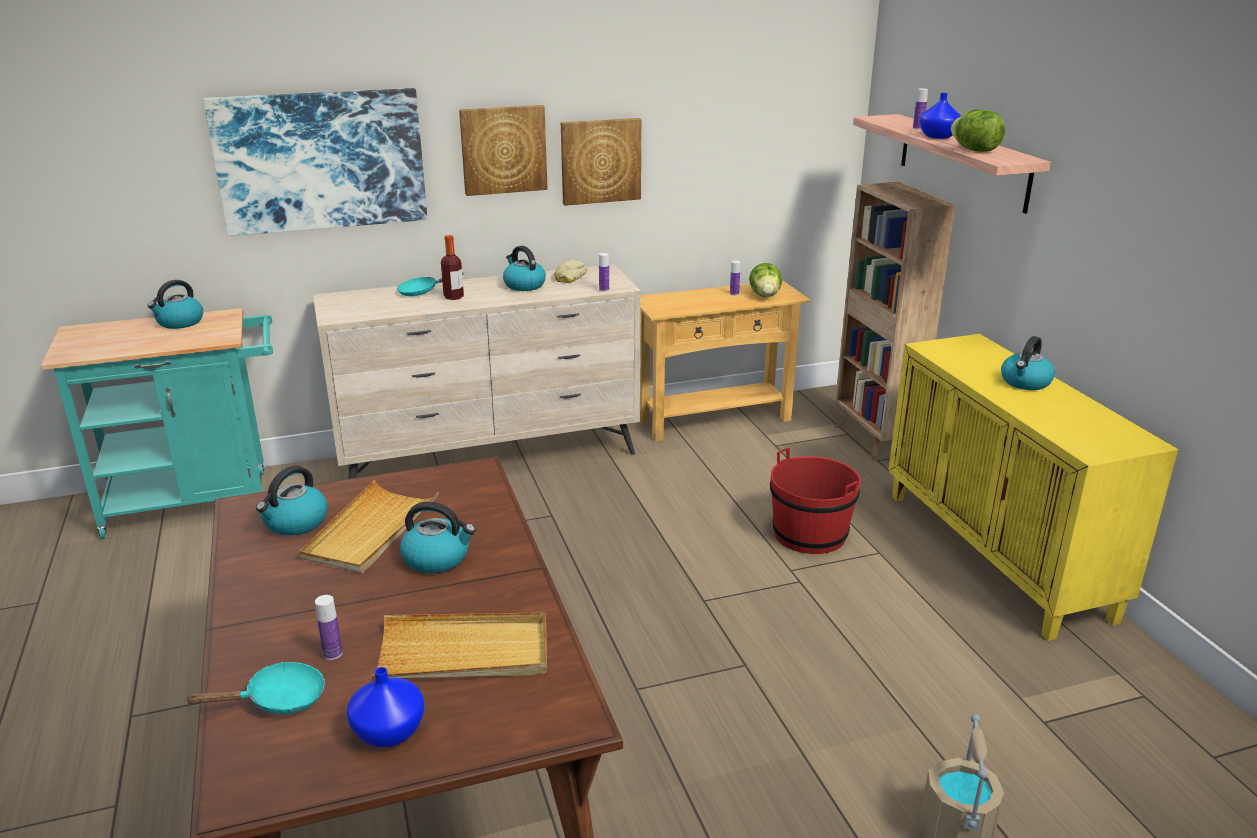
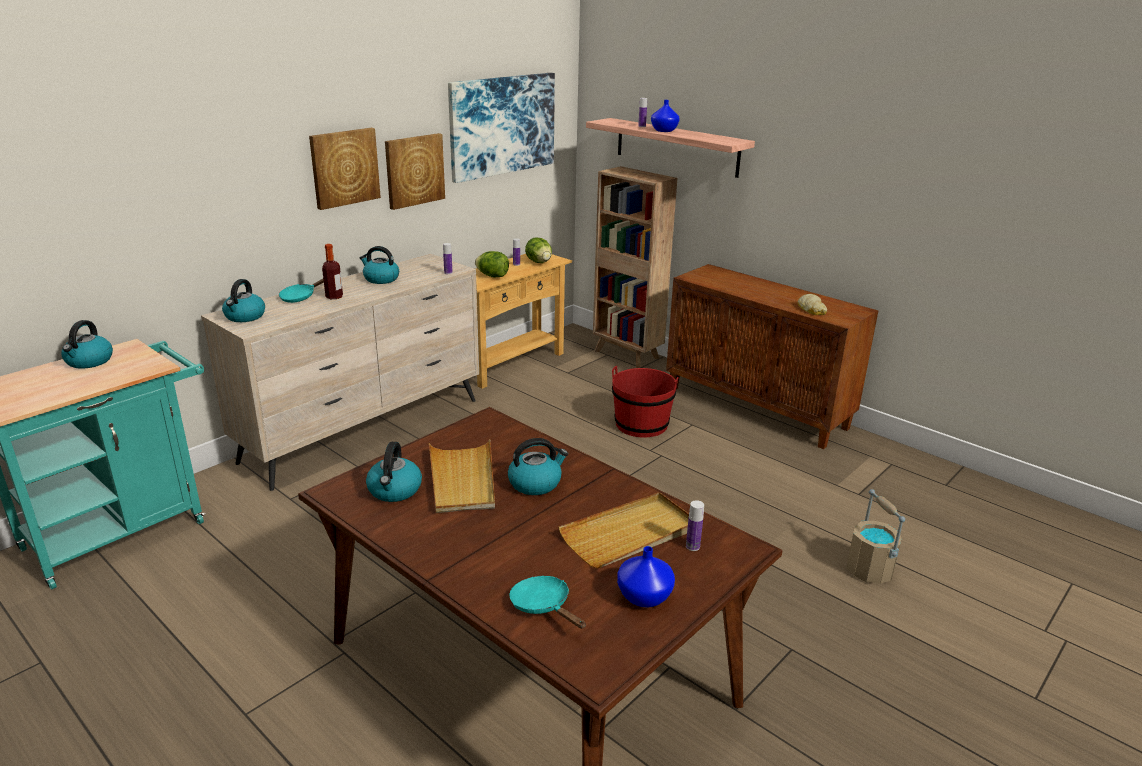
camera: 30 degrees left, 0 degrees up
(278, 700) = (543, 606): turquoise frying pan -> turquoise frying pan turned 75 degrees counterclockwise
(321, 161) = (198, 191): picture -> picture (502, 125)
(332, 654) = (543, 565): bottle -> bottle (692, 546)
(569, 277) = (408, 267): bread -> bread (811, 309)
(974, 150) = (702, 137): lettuce -> lettuce (492, 276)
(997, 555) = (757, 408): yellow cabinet -> brown cabinet
(1025, 382) = (766, 288): kettle -> kettle (245, 317)

